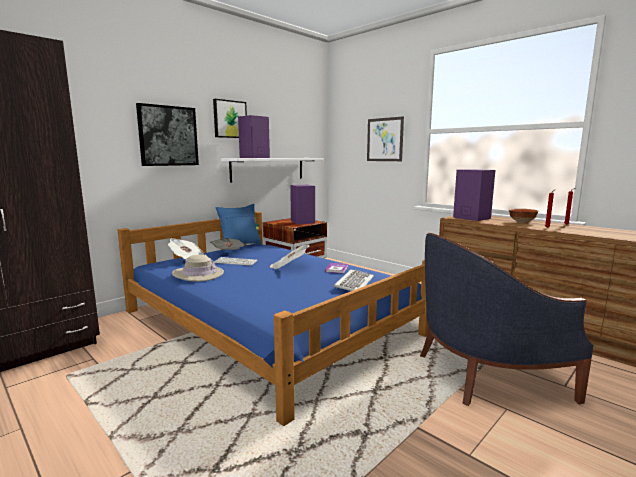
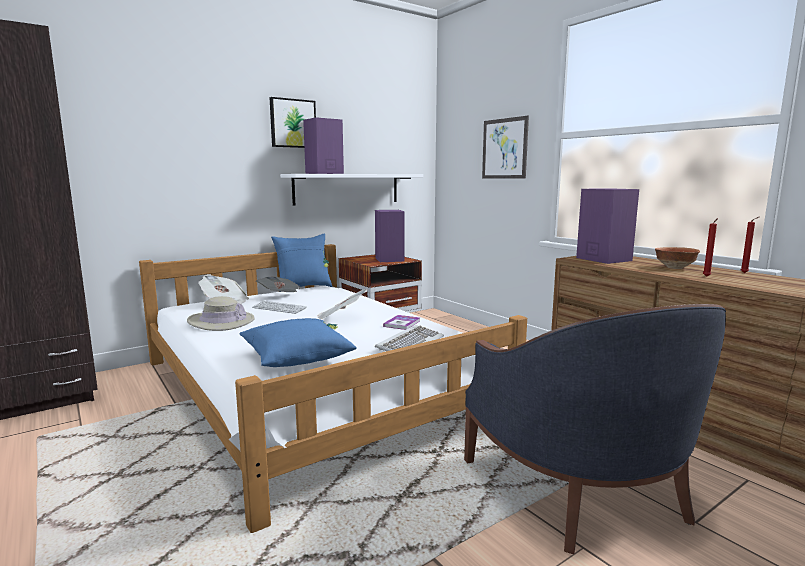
camera: 10 degrees right, 0 degrees up
(168, 136) = (207, 145): picture -> none
(269, 322) = (311, 389): blue bed -> white bed
(279, 297) = (296, 358): none -> blue pillow
(486, 372) = (579, 487): blue armchair -> blue armchair turned 105 degrees counterclockwise

